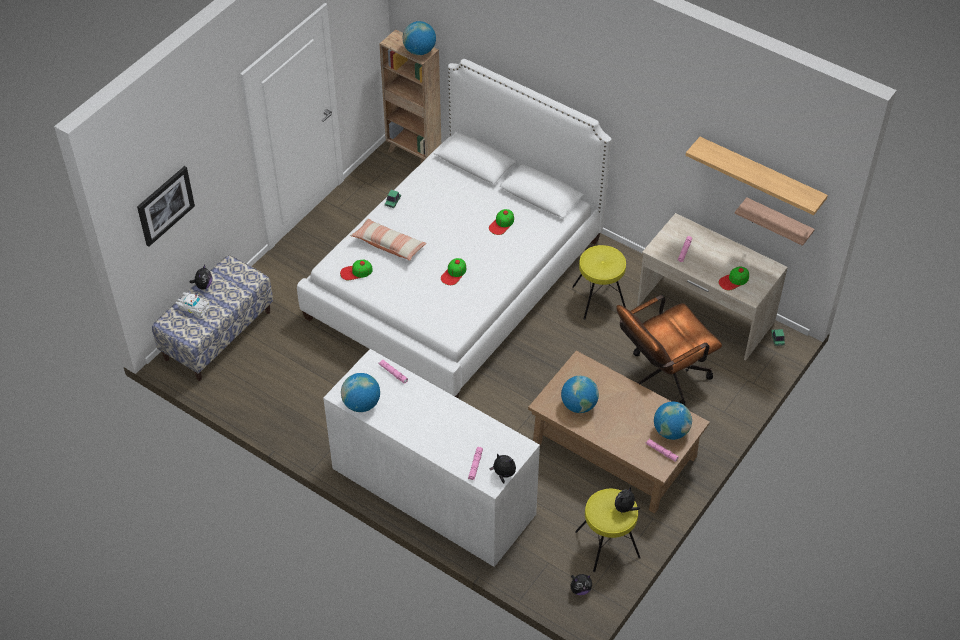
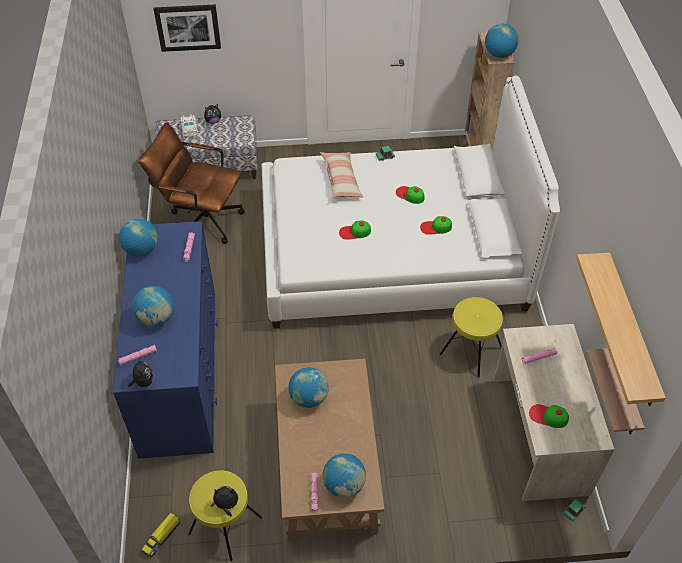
camera: 50 degrees right, 0 degrees up
(356, 272) = (296, 179): cap -> cap (410, 195)
(433, 491) = (179, 370): white dresser -> blue dresser
(447, 433) = (156, 318): none -> globe
(580, 589) = (162, 536): plush toy -> toy truck
(661, 378) = (436, 448): brown office chair -> brown office chair (200, 219)

